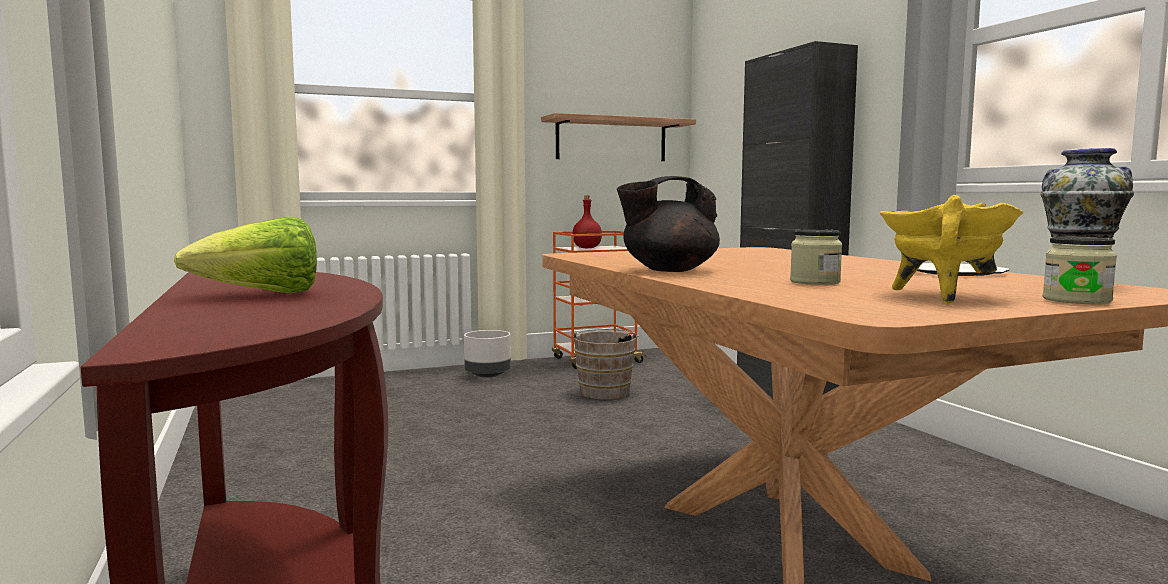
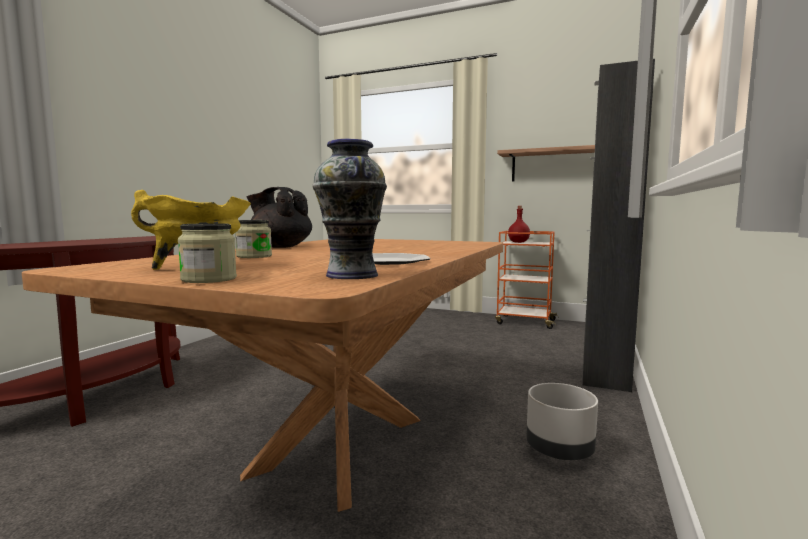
camera: 45 degrees right, 0 degrees up
(262, 295) = (78, 241): lettuce -> none
(488, 375) = (443, 317): grey planter -> grey planter (560, 452)
(605, 391) = (479, 339): brown bucket -> none

